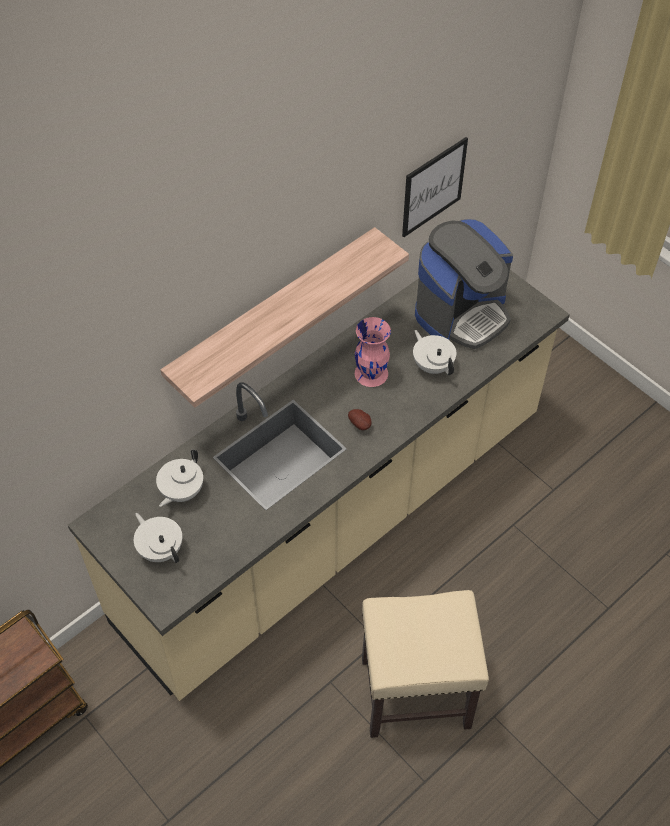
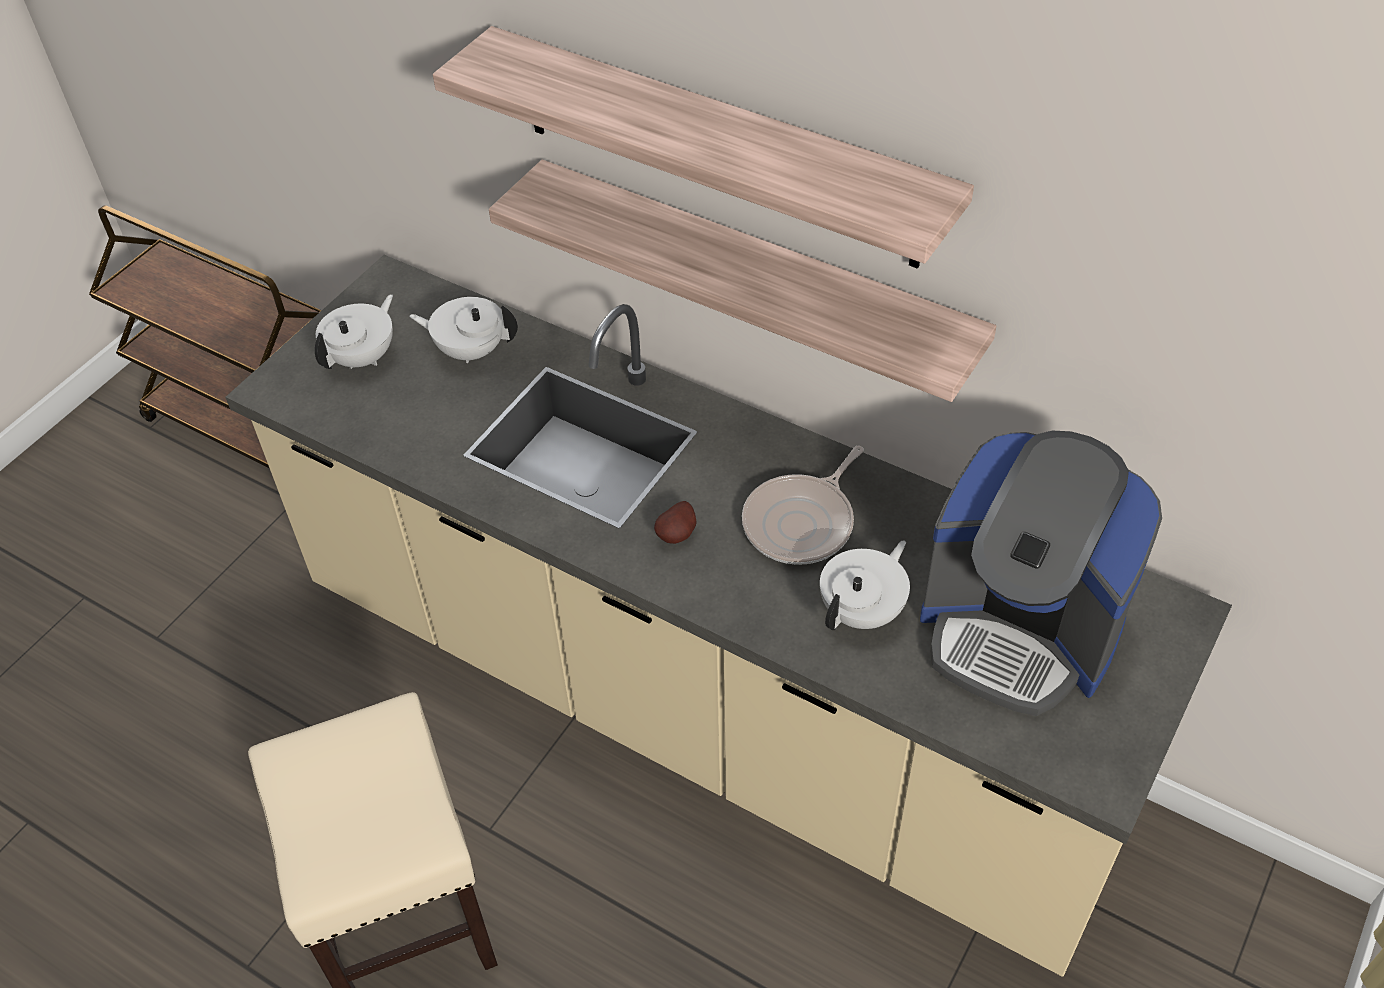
camera: 75 degrees right, 5 degrees down
(251, 272) = (717, 148): none -> shelf
(371, 373) = (802, 522): pink vase -> frying pan
(433, 187) = (1165, 384): picture -> none

